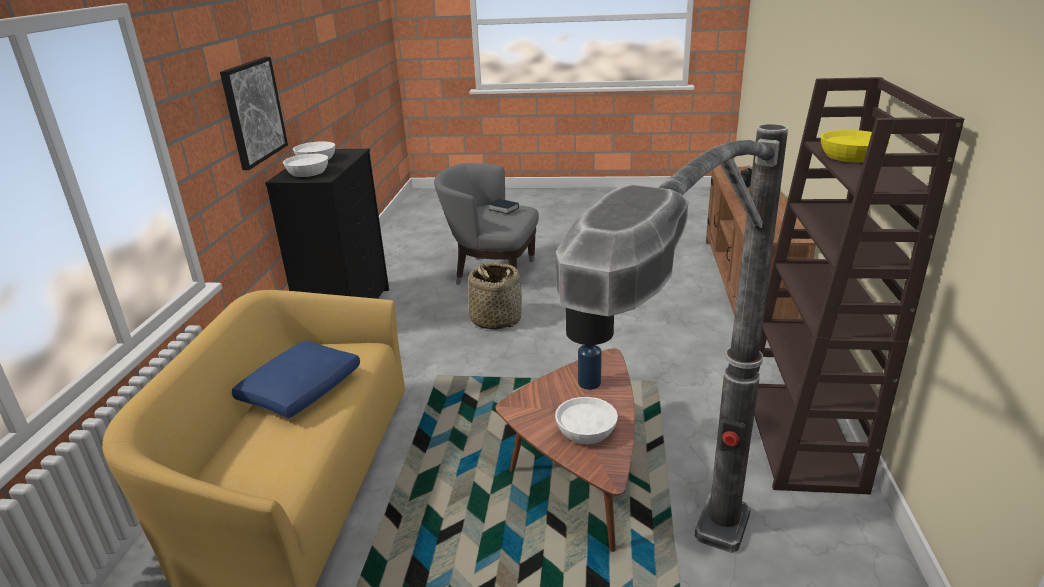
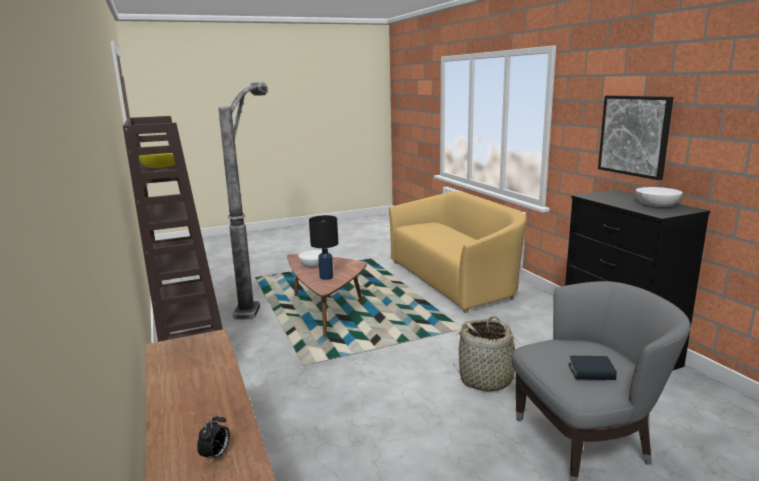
camera: 150 degrees right, 10 degrees down
(302, 390) = (458, 240): blue pillow -> none
(308, 173) = (613, 196): white bowl -> none

